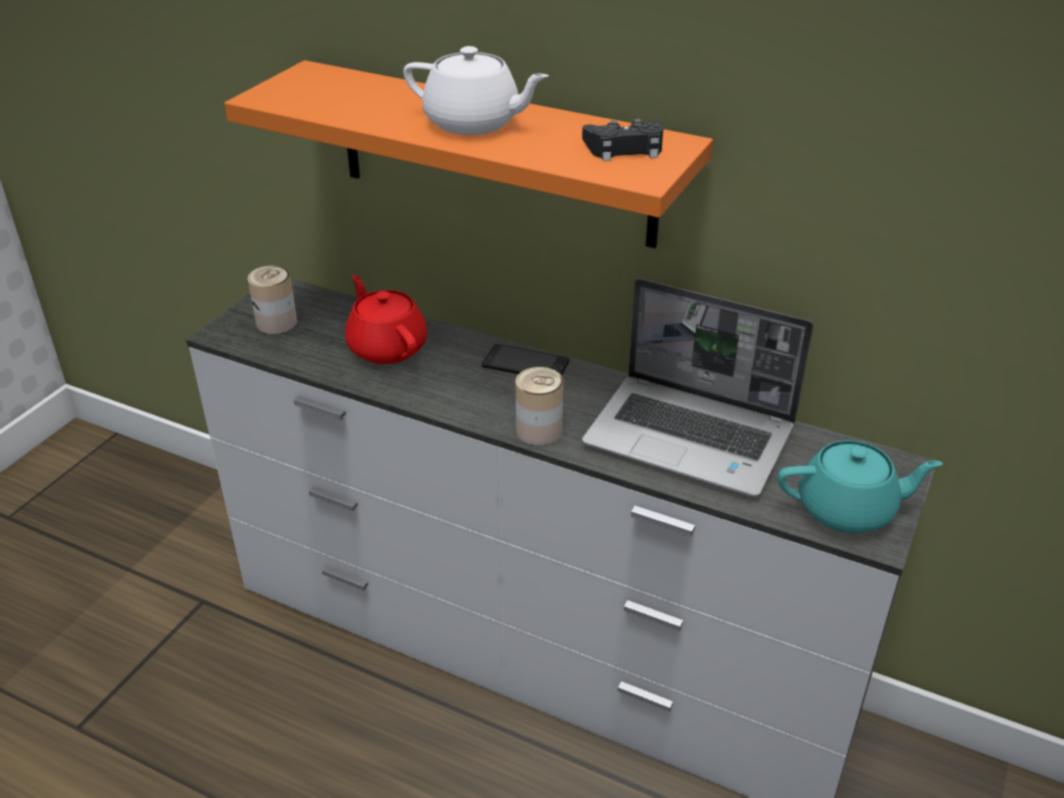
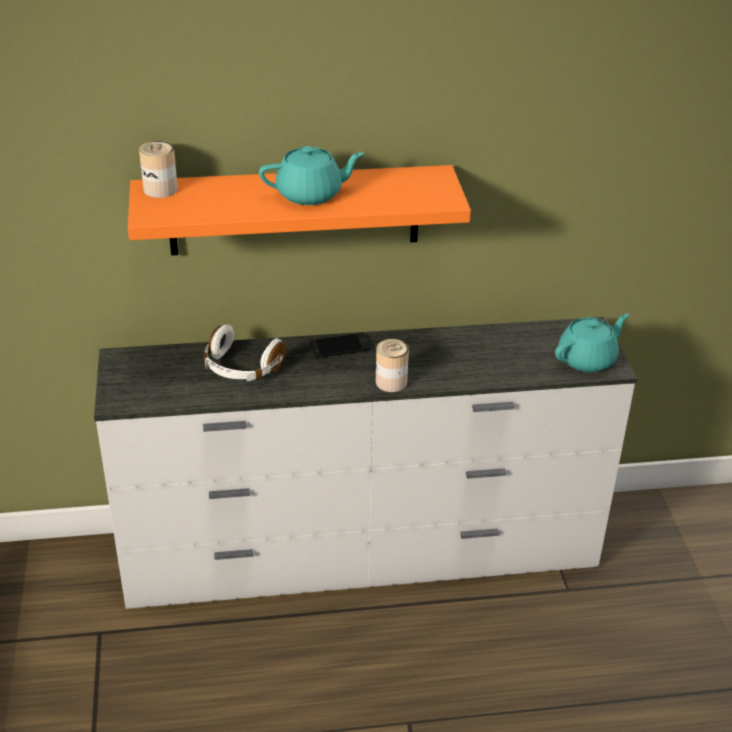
camera: 35 degrees left, 0 degrees up
(276, 322) = (145, 381): can -> can (160, 189)
(387, 347) = (241, 368): red teapot -> white headphones
(473, 123) = (310, 194): white teapot -> turquoise teapot
(625, 148) = (416, 185): black game controller -> none
(692, 437) = (477, 352): laptop -> none

